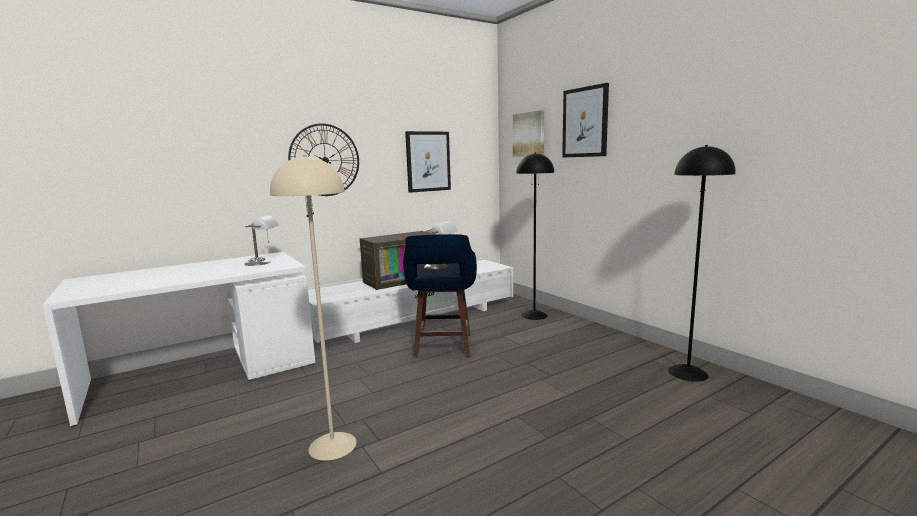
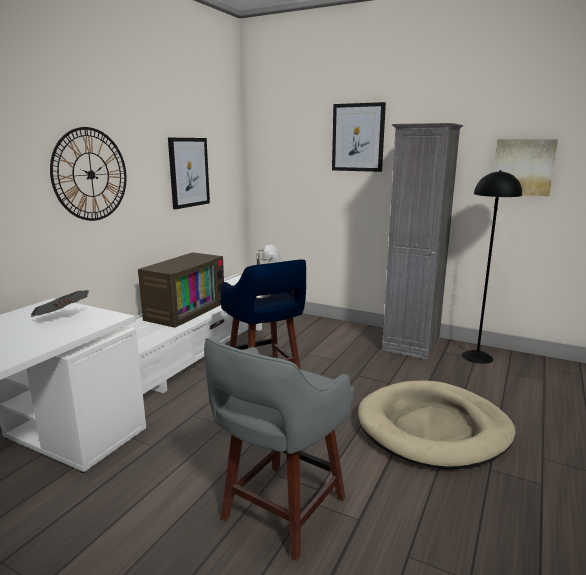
camera: 30 degrees left, 5 degrees up
(263, 262) = (62, 318): white table lamp -> newspaper
(332, 445) = (280, 512): beige floor lamp -> grey stool
(529, 134) = (287, 144): picture -> picture (523, 167)
(534, 315) = (311, 326): black floor lamp -> none
(545, 424) = (433, 428): none -> beige dog bed
(620, 347) = (411, 345): none -> grey cabinet

